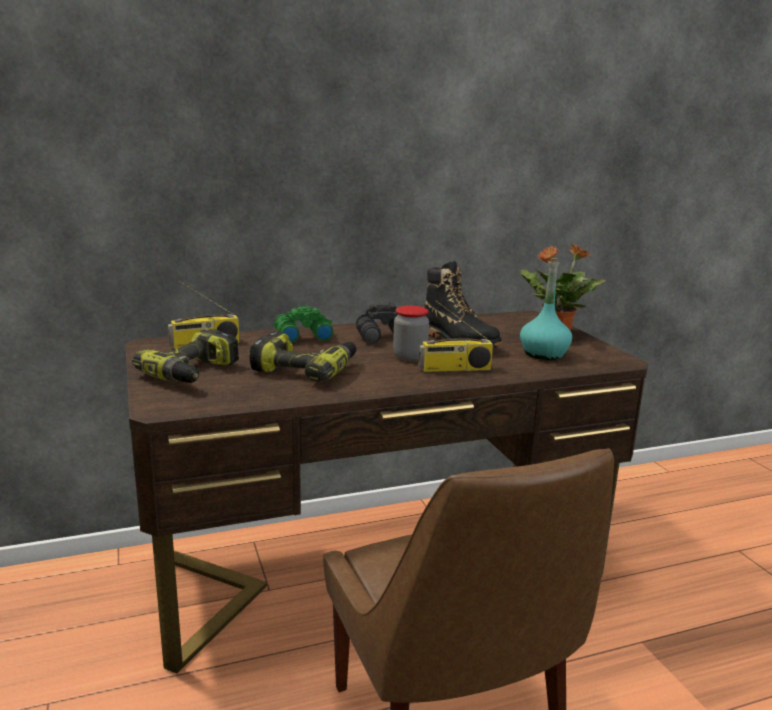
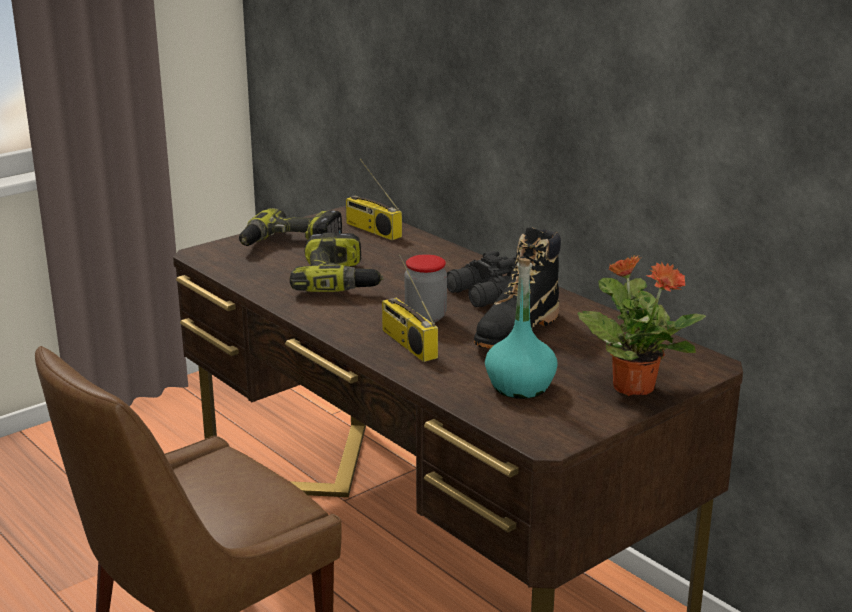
camera: 70 degrees right, 5 degrees up
(302, 335) = (444, 259): green binoculars -> none

